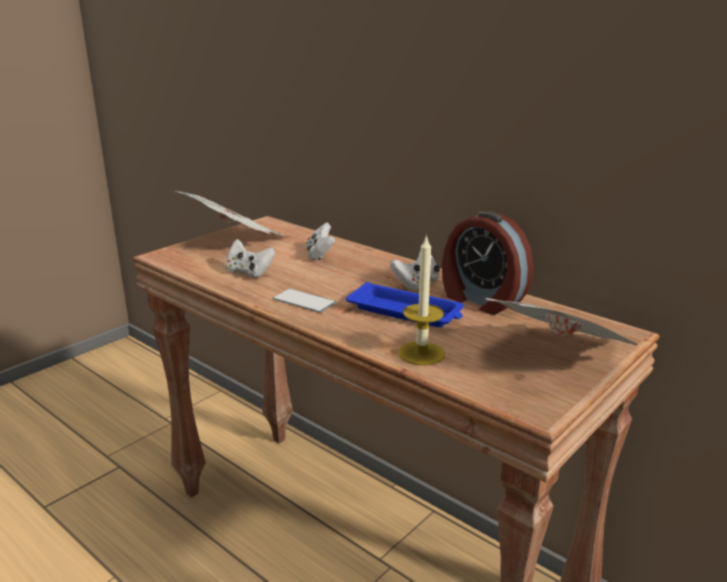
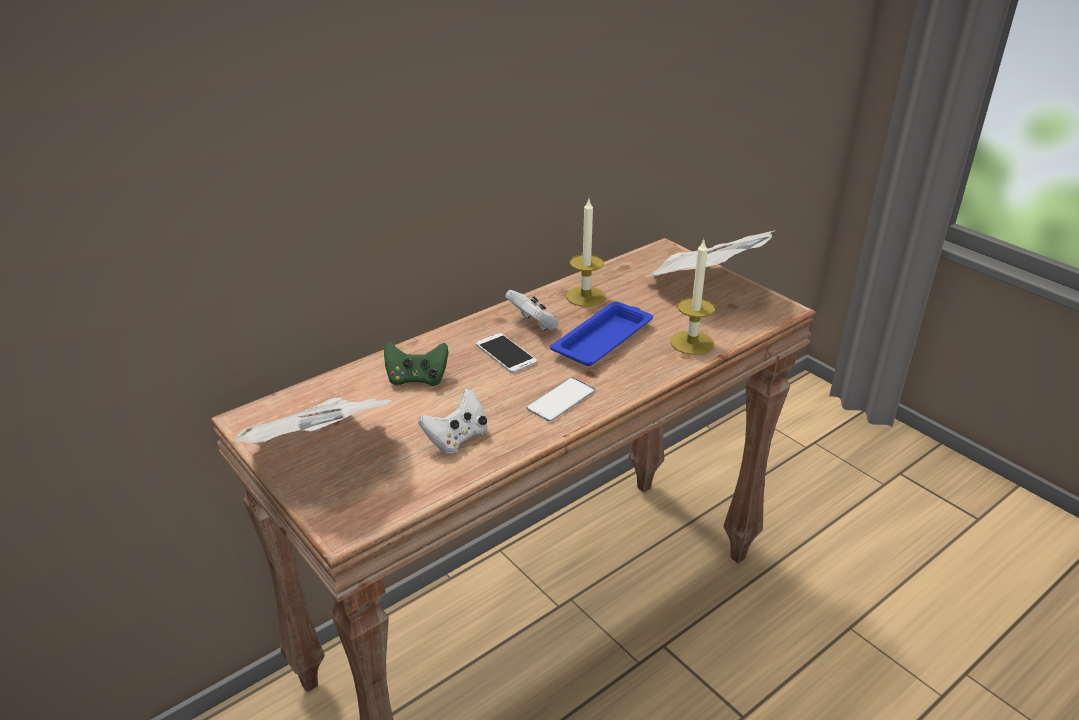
camera: 80 degrees left, 10 degrees up
(320, 254) = (417, 379): white game controller -> green game controller
(365, 277) = (506, 353): none -> phone
(481, 300) = (585, 296): alarm clock -> candle

